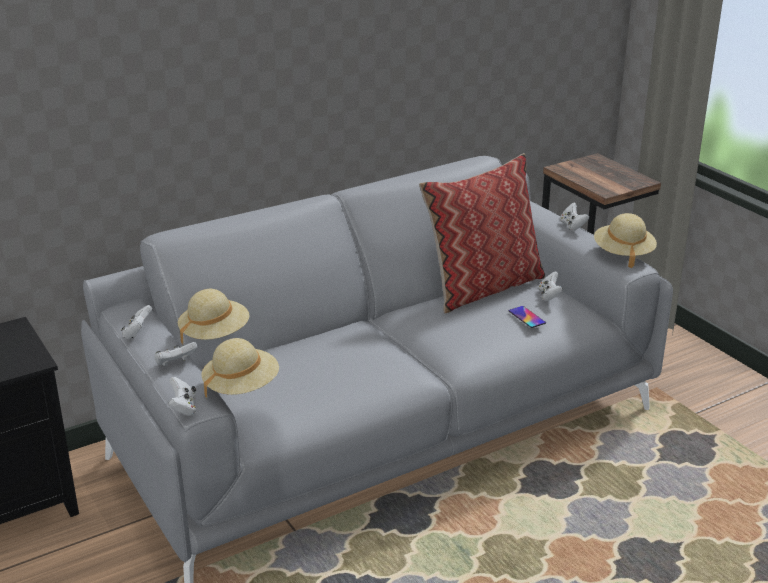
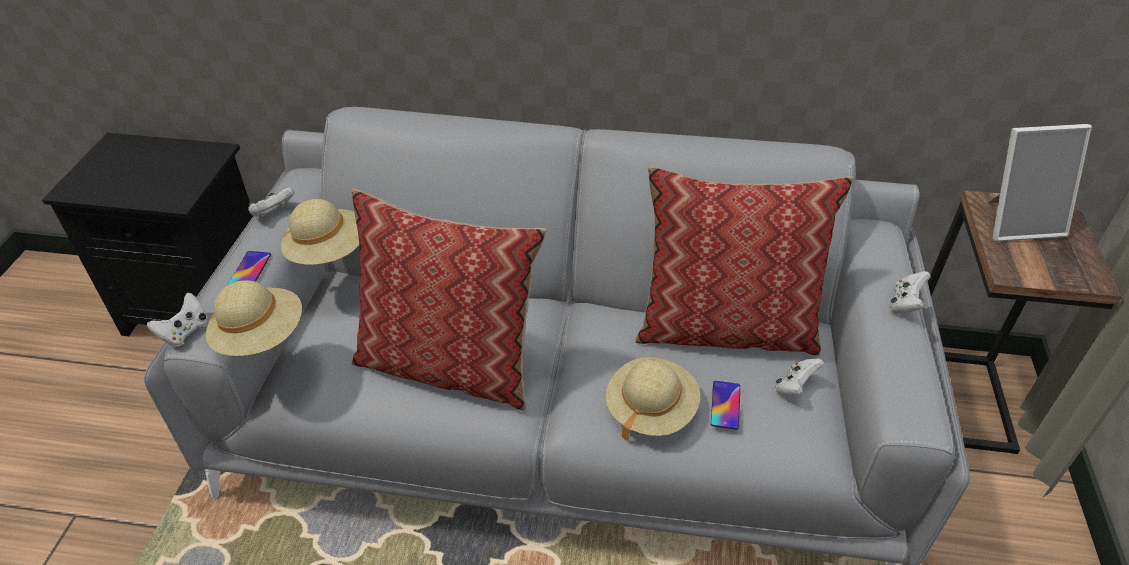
camera: 40 degrees right, 15 degrees up
(175, 364) = (249, 270): white game controller -> phone
(350, 371) = (450, 364): none -> pillow
(584, 171) = (1017, 222): none -> picture frame
(623, 253) = (927, 390): beige hat -> beige hat (650, 409)

